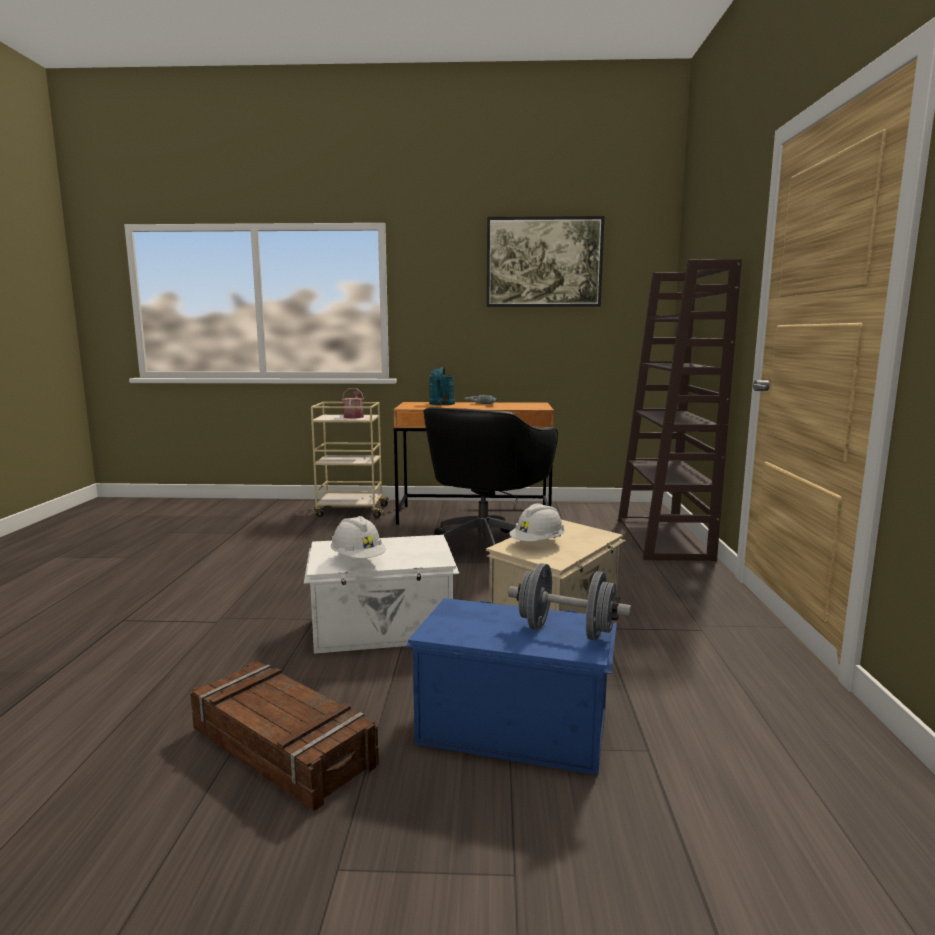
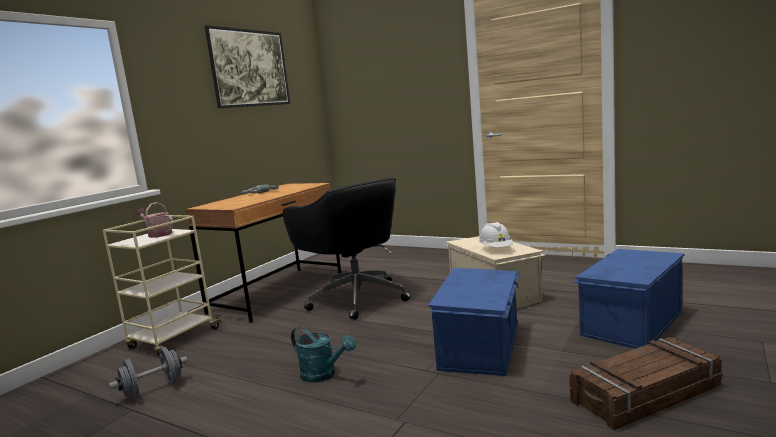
camera: 60 degrees left, 0 degrees up
(358, 559) = (488, 292): white hard hat -> none
(384, 630) = (481, 347): white storage box -> blue storage box
(441, 404) = (236, 200): turquoise watering can -> turquoise watering can (323, 375)
(566, 631) = (641, 255): grey dumbbell -> grey dumbbell (153, 390)
(664, 539) = (407, 253): brown bookcase -> none

